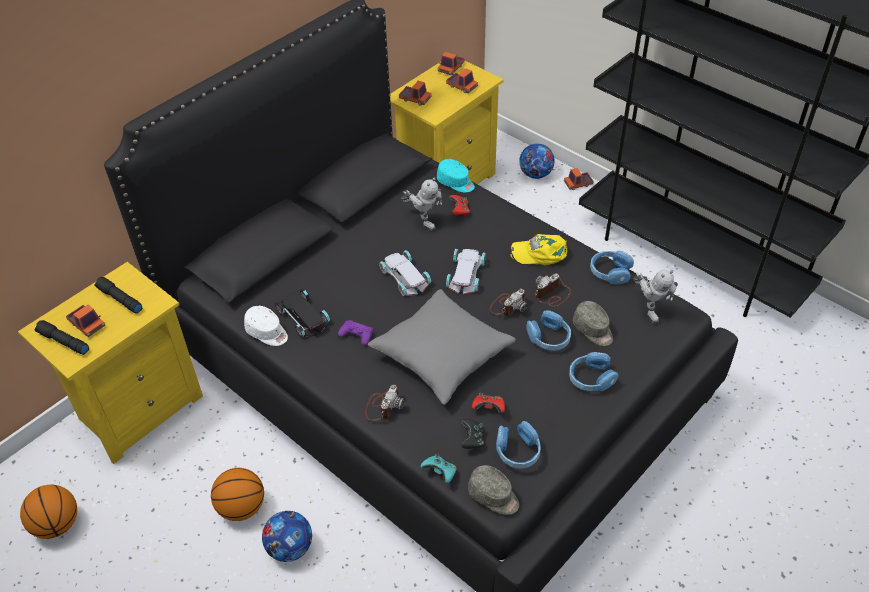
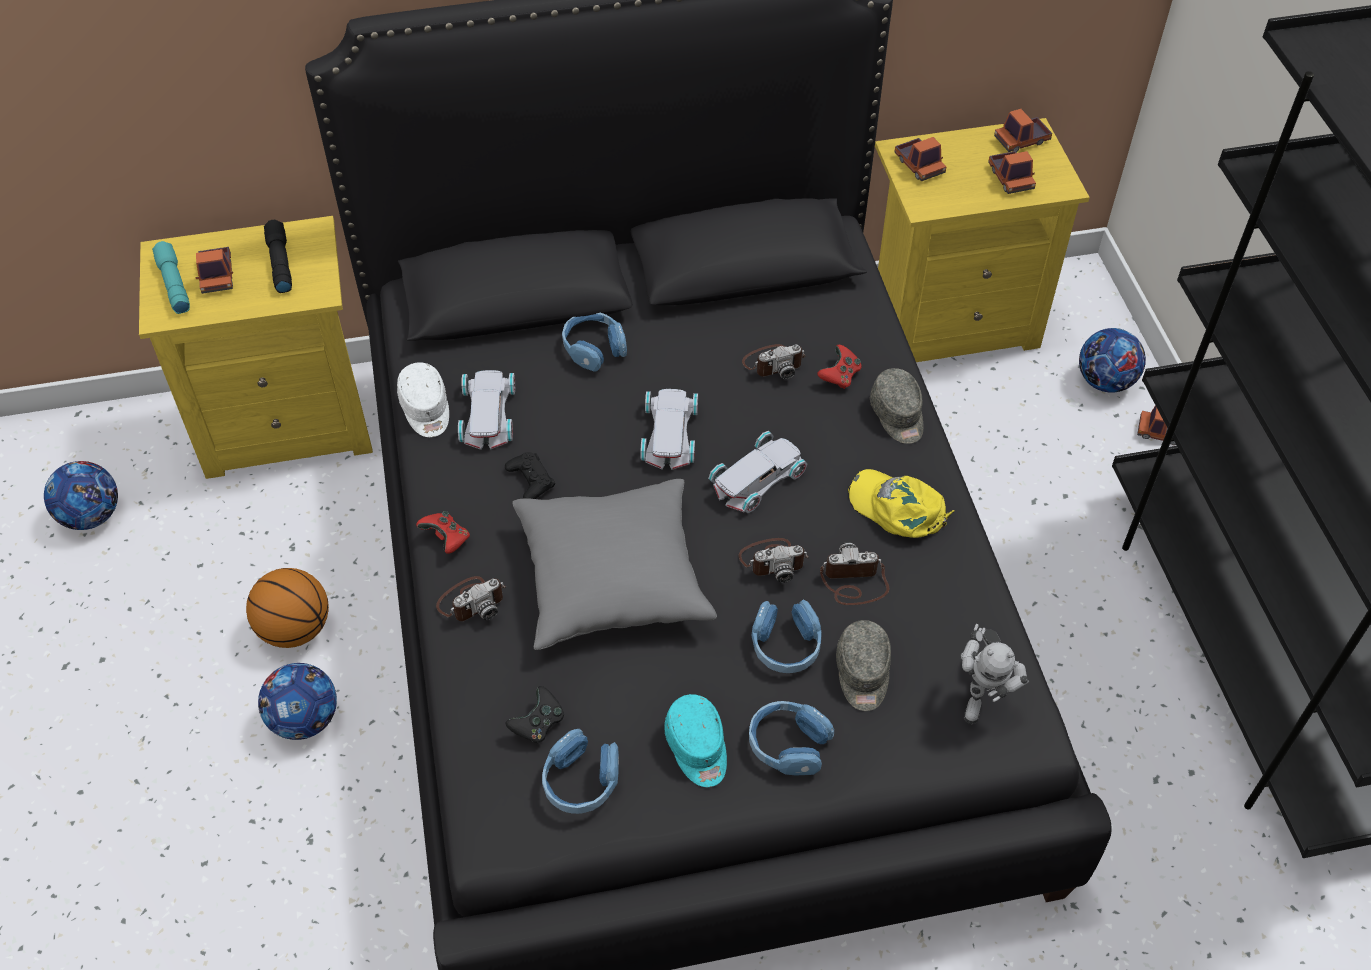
camera: 35 degrees right, 5 degrees up
(57, 524) = (91, 516): basketball -> football
(63, 342) = (173, 284): black flashlight -> turquoise flashlight
(303, 316) = (489, 413): black toy car -> white toy car
(356, 335) = (530, 480): purple game controller -> black game controller
(423, 221) = (773, 363): toy robot -> camera
(440, 473) = (457, 742): turquoise game controller -> none
(456, 182) = (875, 329): turquoise cap -> turquoise cap (697, 748)
(489, 408) = (601, 694): red game controller -> red game controller (447, 539)
(494, 496) = (493, 822): grey cap -> grey cap (898, 416)
(610, 272) = (977, 600): blue headphones -> blue headphones (594, 348)

